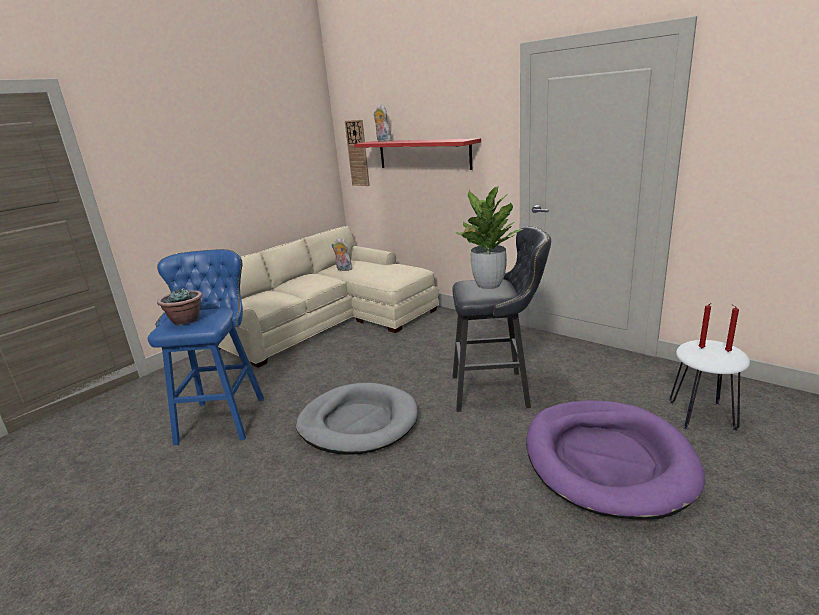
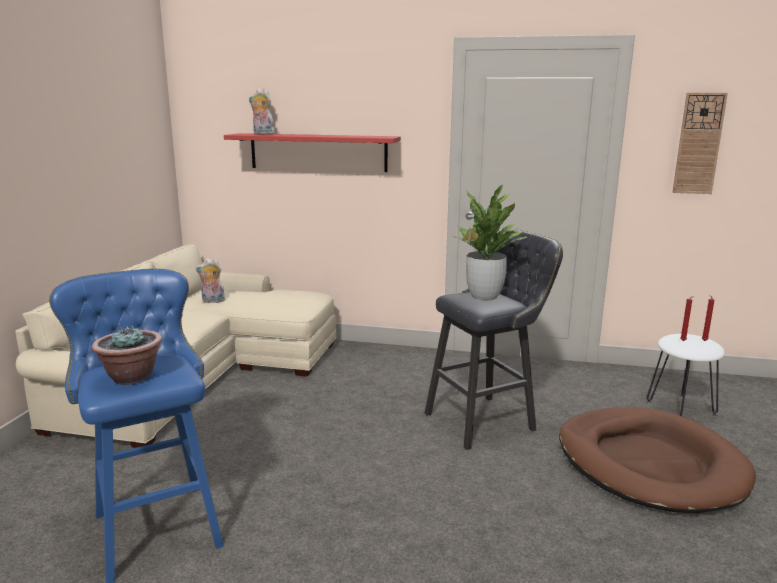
camera: 30 degrees left, 5 degrees down
(357, 153) = (212, 148): wall clock -> wall clock (698, 144)
(358, 422) = (364, 487): grey dog bed -> none
(607, 460) = (649, 464): purple dog bed -> brown dog bed

